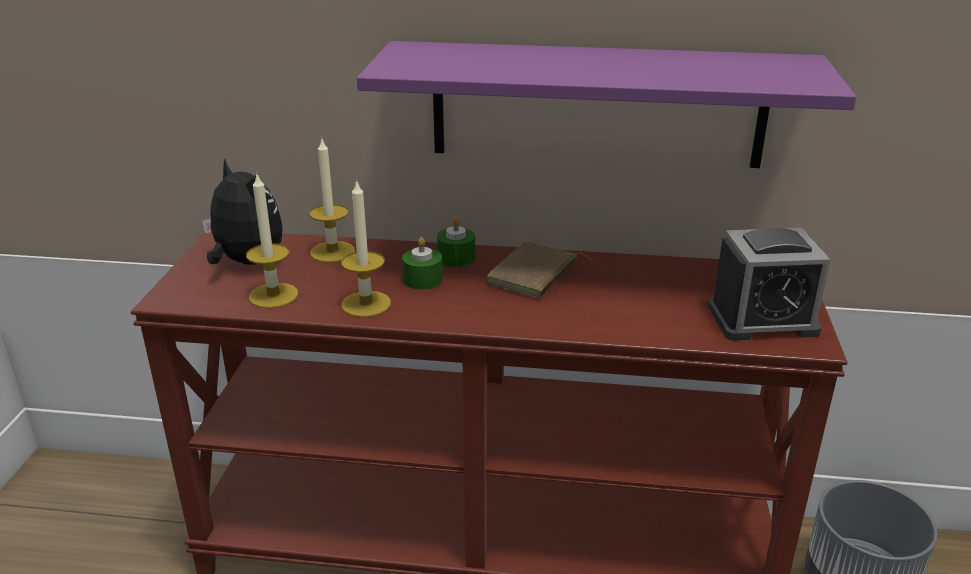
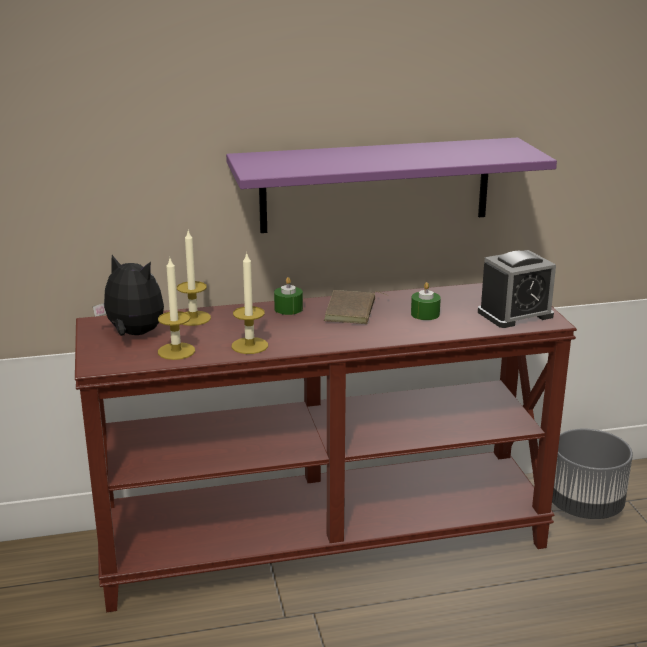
camera: 20 degrees left, 5 degrees down
(423, 280) = (276, 325): green candle -> green candle (425, 314)

